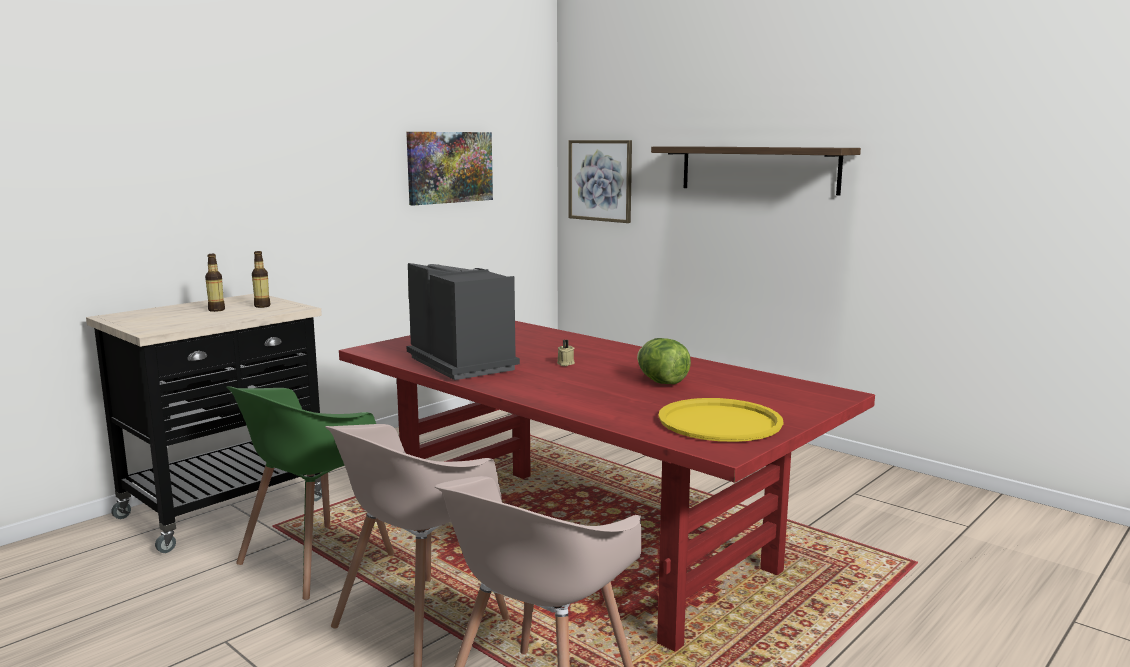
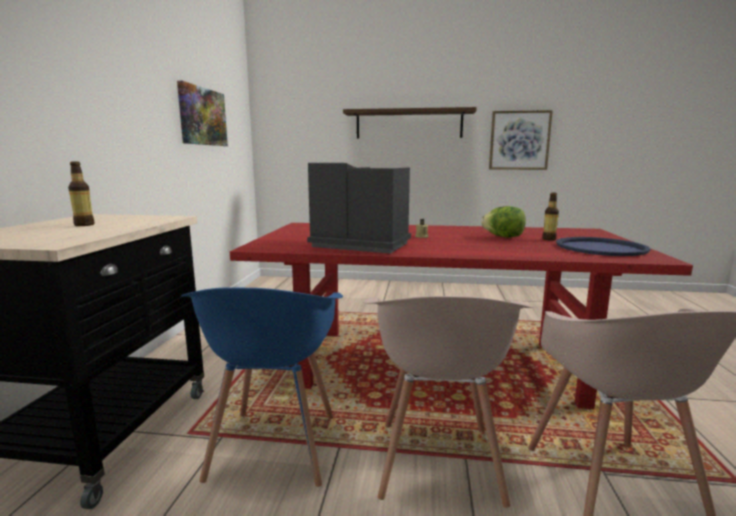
camera: 35 degrees left, 0 degrees up
(262, 306) = (130, 219): bottle -> bottle (549, 239)
(315, 561) = (274, 448): green chair -> blue chair
(600, 180) = (290, 136): picture -> picture (519, 140)
(720, 422) = (600, 248): yellow tray -> blue tray

